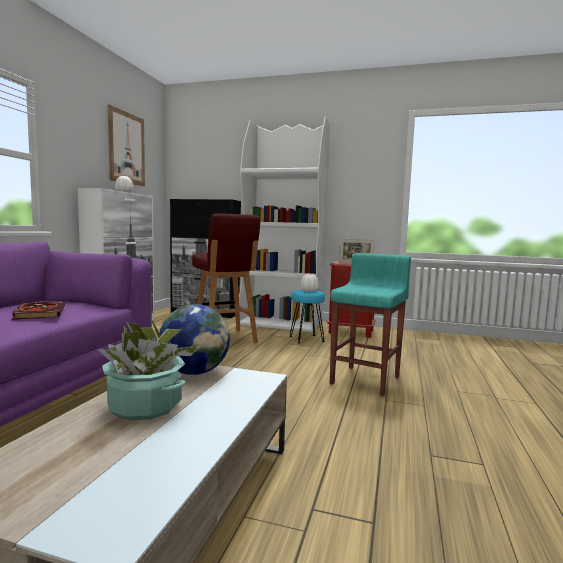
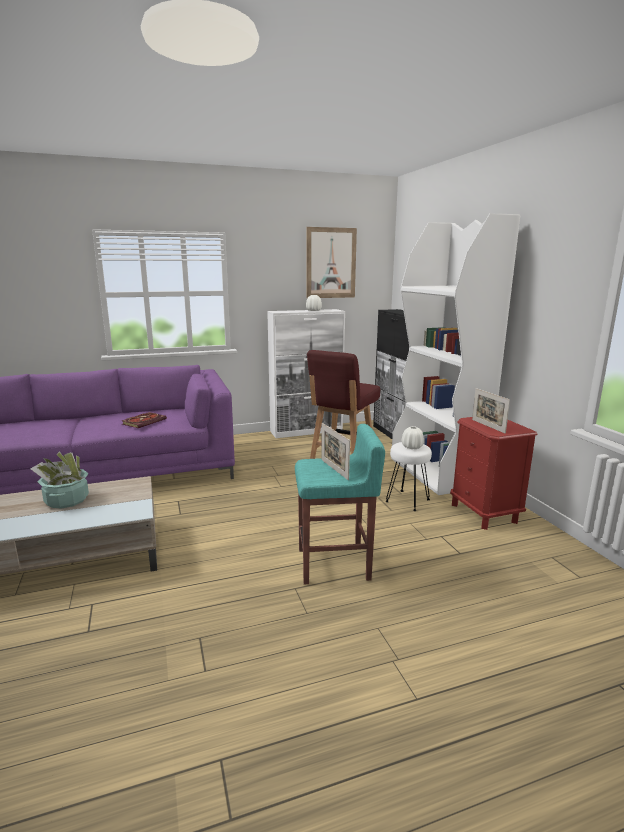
camera: 55 degrees right, 10 degrees up
(194, 372) = (130, 491): globe -> none
(306, 339) = (407, 500): turquoise stool -> white stool
(371, 287) = (334, 469): none -> picture frame

